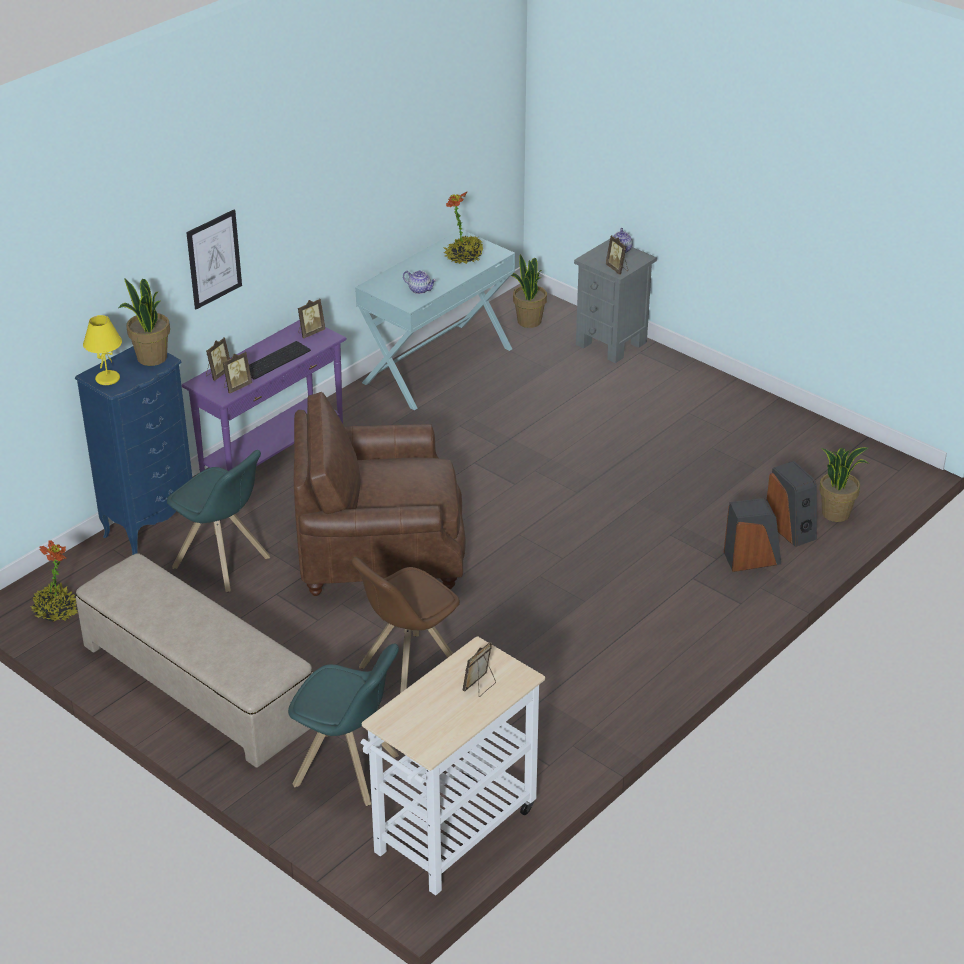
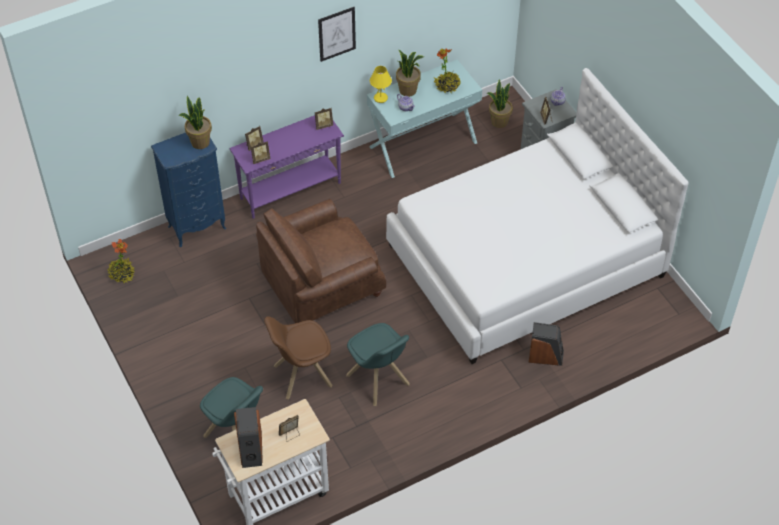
camera: 20 degrees right, 15 degrees up
(108, 379) = (168, 153): yellow table lamp -> yellow table lamp (380, 98)
(196, 684) = (179, 349): beige bench -> none
(214, 259) = (258, 80): picture -> picture (337, 34)
(222, 562) = (228, 265): turquoise chair -> turquoise chair (378, 380)
(275, 359) = (292, 142): keyboard -> none
(380, 552) = (322, 285): brown armchair -> brown armchair turned 45 degrees counterclockwise
(657, 459) = (525, 260): none -> white bed
(791, 528) = (582, 340): speaker -> speaker (251, 449)
(836, 513) = (618, 336): potted plant -> potted plant (408, 90)

